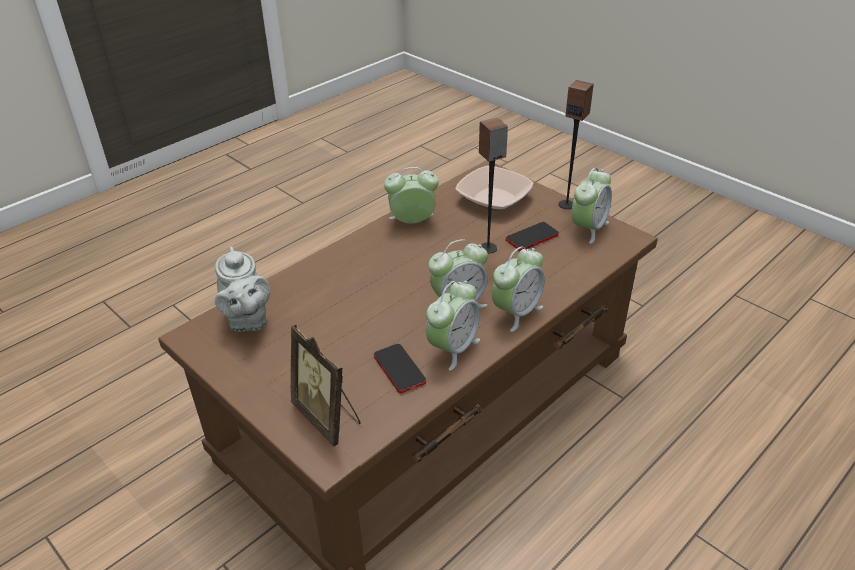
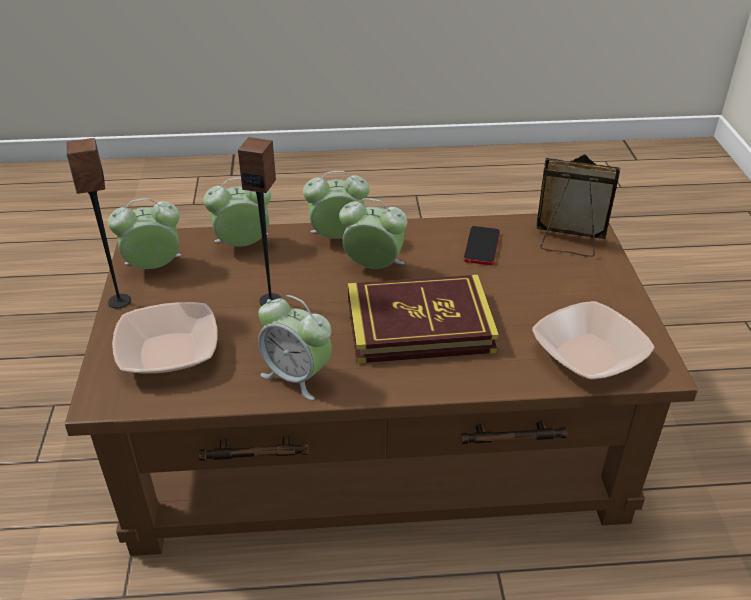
camera: 140 degrees left, 0 degrees up
(247, 320) = (588, 355): grey teapot -> bowl
(328, 417) = (568, 243): picture frame -> picture frame turned 75 degrees counterclockwise
(377, 281) = (419, 326): none -> book
(453, 348) = (423, 239): alarm clock -> alarm clock (243, 245)
(532, 237) = (215, 288): phone -> none

